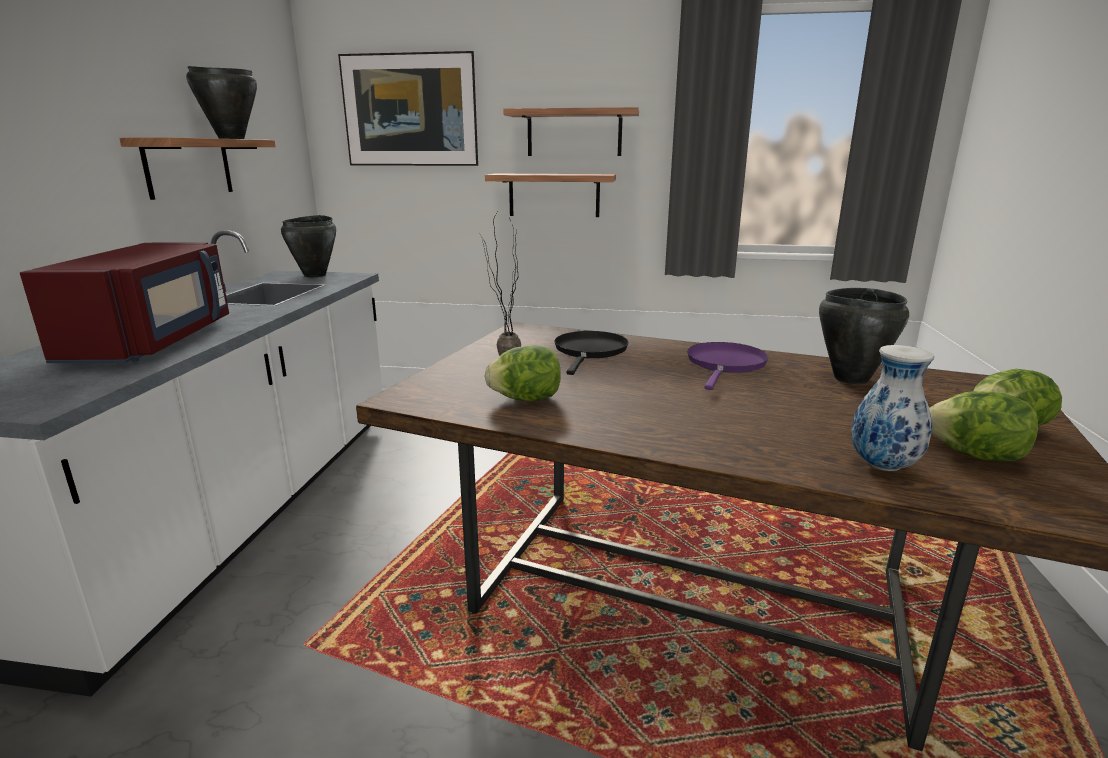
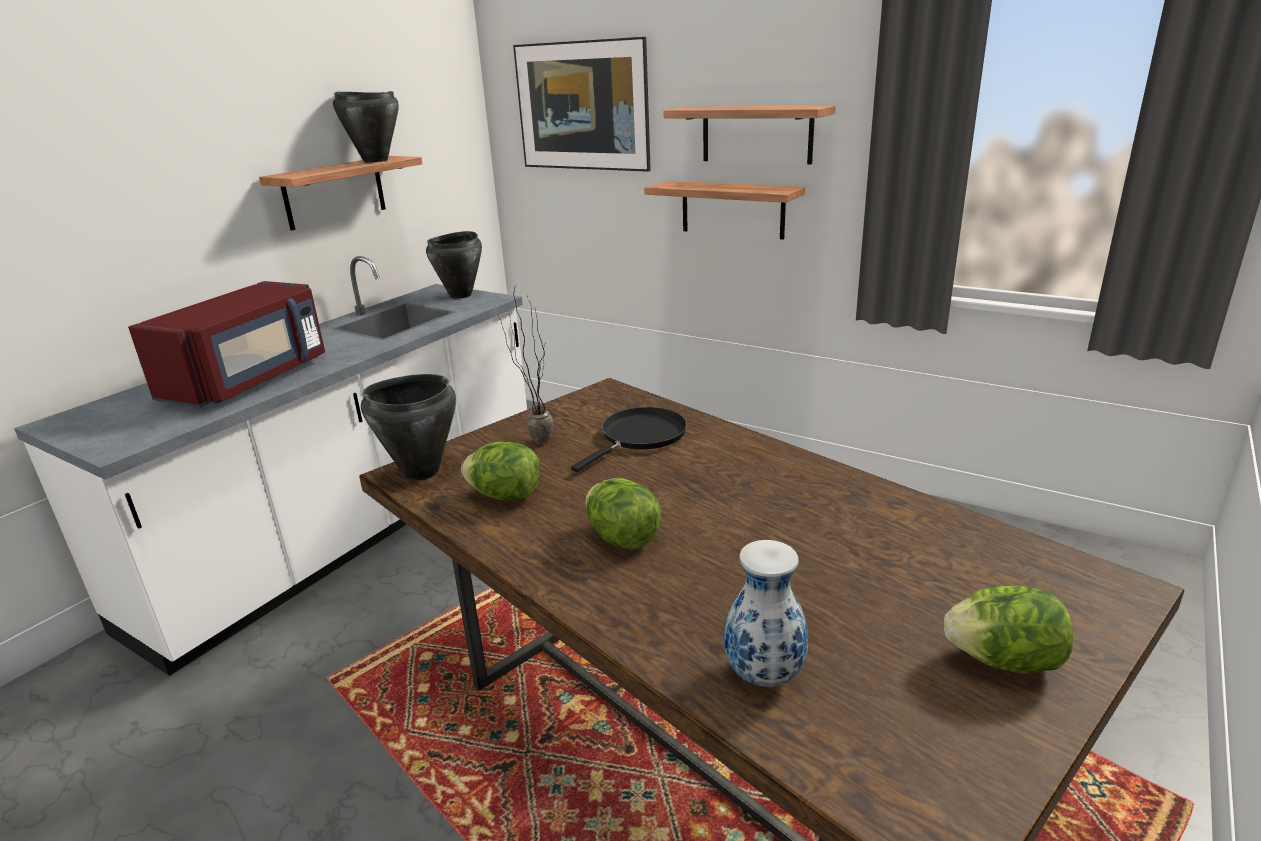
camera: 25 degrees right, 5 degrees up
(725, 364) = (769, 482): purple frying pan -> none
(850, 378) = (899, 534): black cooking pot -> black cooking pot (420, 472)
(975, 455) = (901, 691): lettuce -> lettuce (622, 538)

